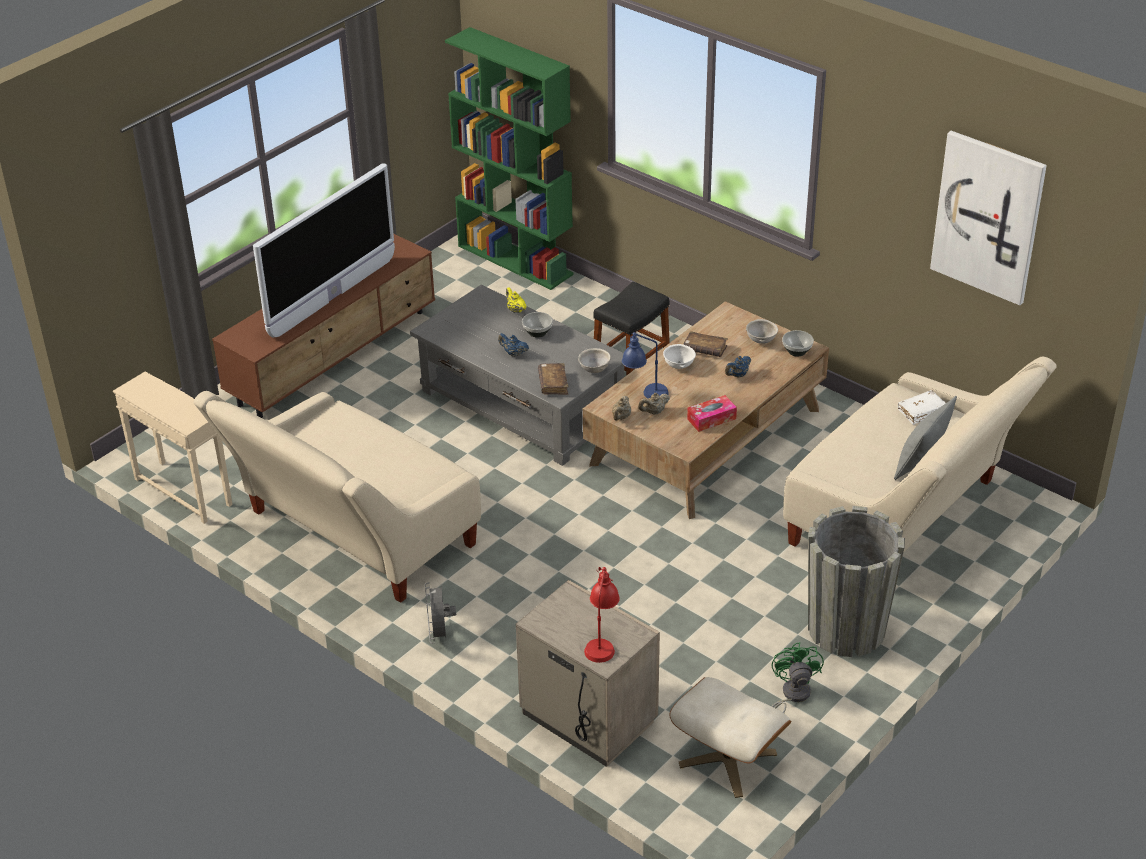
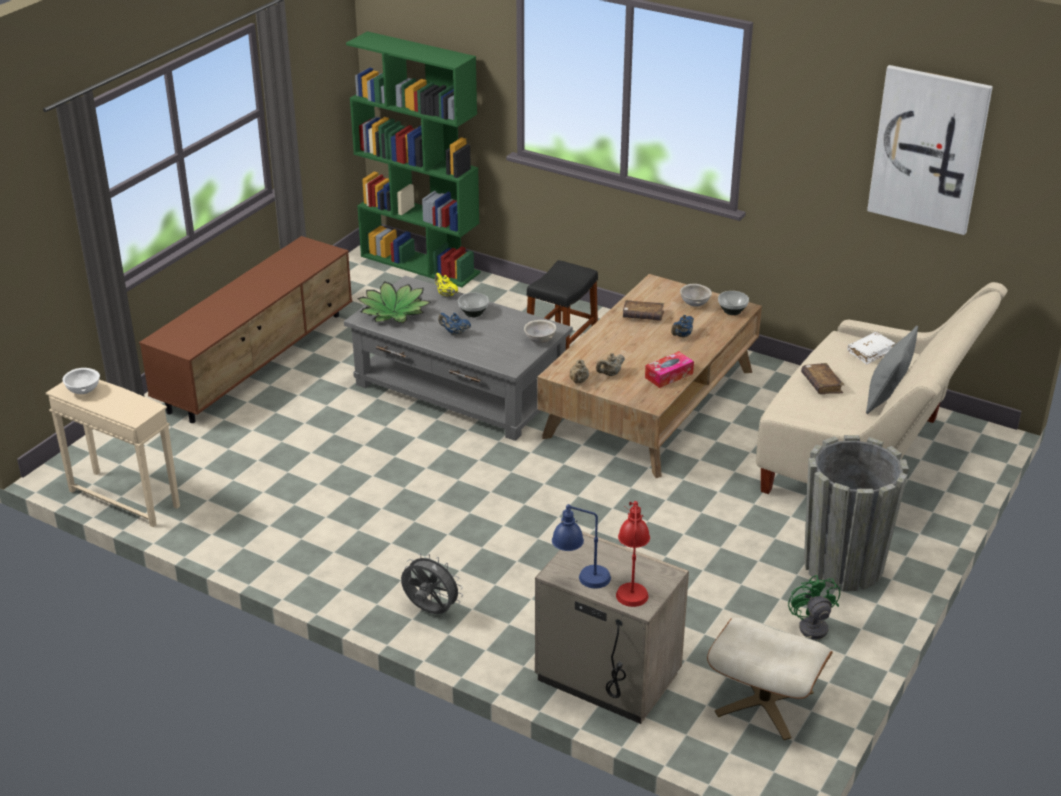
camera: 10 degrees left, 5 degrees down
(333, 298) = (258, 296): television -> none
(352, 536) = (315, 525): beige sofa -> none
(439, 634) = (430, 611): grey fan -> grey fan turned 135 degrees clockwise
(460, 325) = (394, 312): none -> potted plant
(553, 384) = (502, 356): brown book -> brown book (821, 384)
(644, 393) = (595, 358): blue table lamp -> blue table lamp (580, 579)
(679, 365) = (622, 331): white bowl -> white bowl (84, 391)

